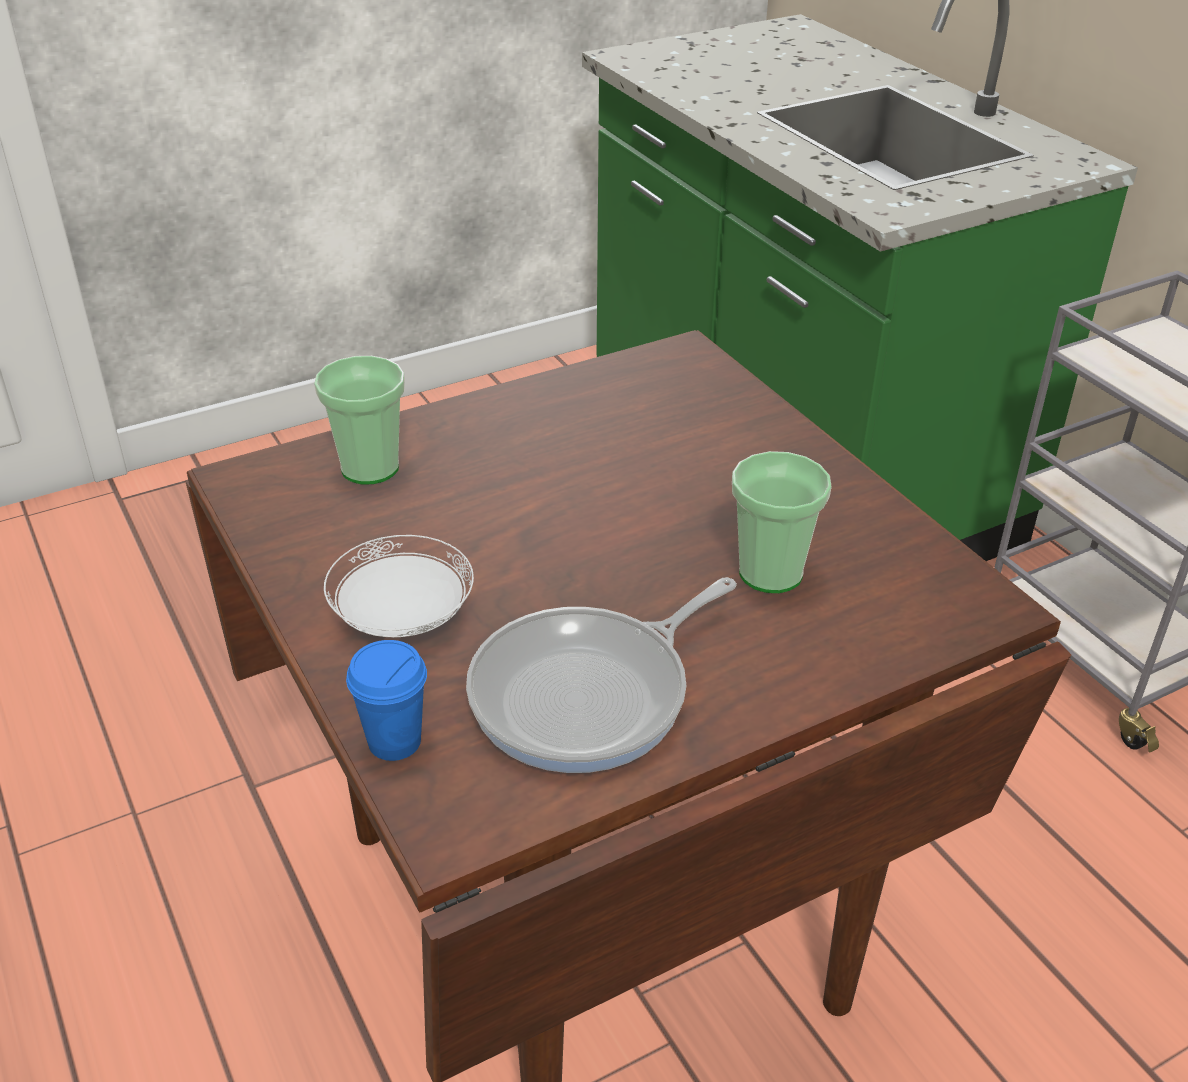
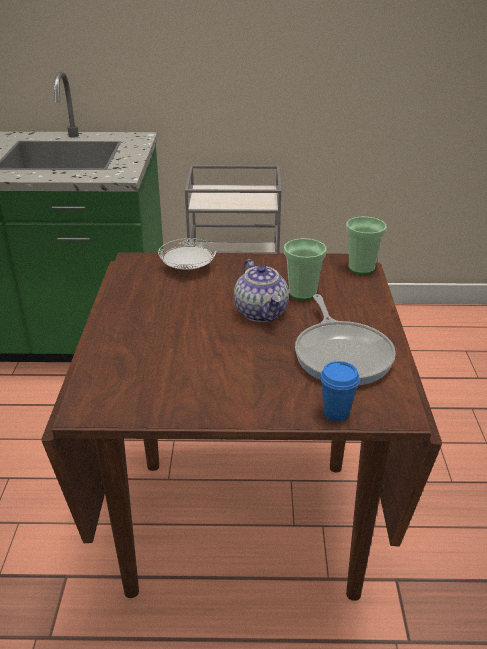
camera: 60 degrees left, 5 degrees down
(370, 468) = (124, 366): cup -> cup (361, 268)
(402, 617) = (252, 388): white plate -> white plate (187, 268)
(648, 548) = (262, 313): none -> teapot

